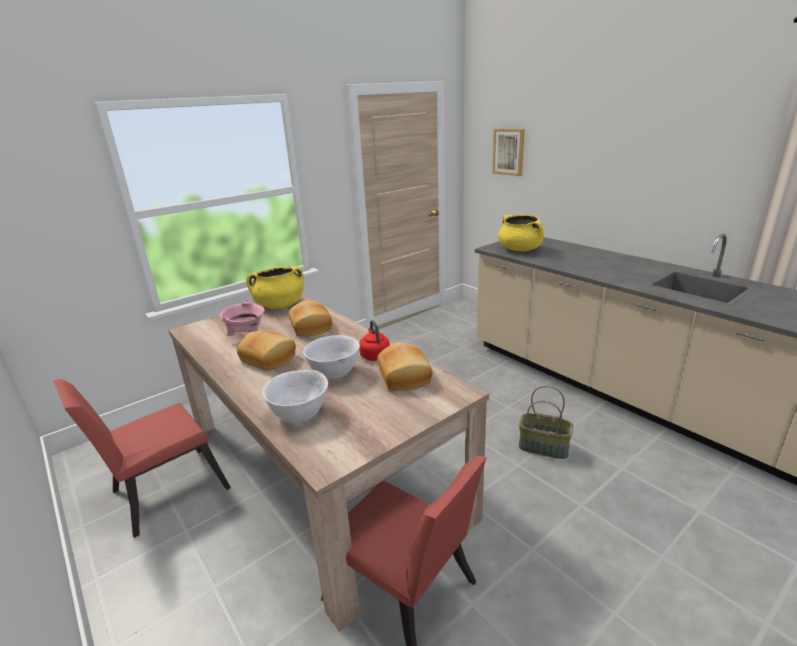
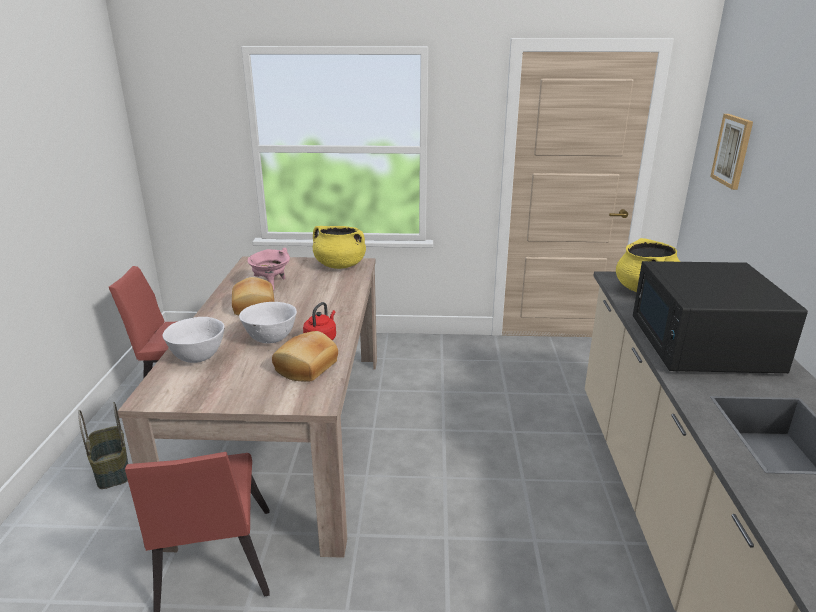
camera: 40 degrees right, 0 degrees up
(310, 327) = (324, 294): bread -> none
(544, 447) = (498, 540): basket -> basket (113, 470)
(597, 264) = (703, 345): none -> black microwave

